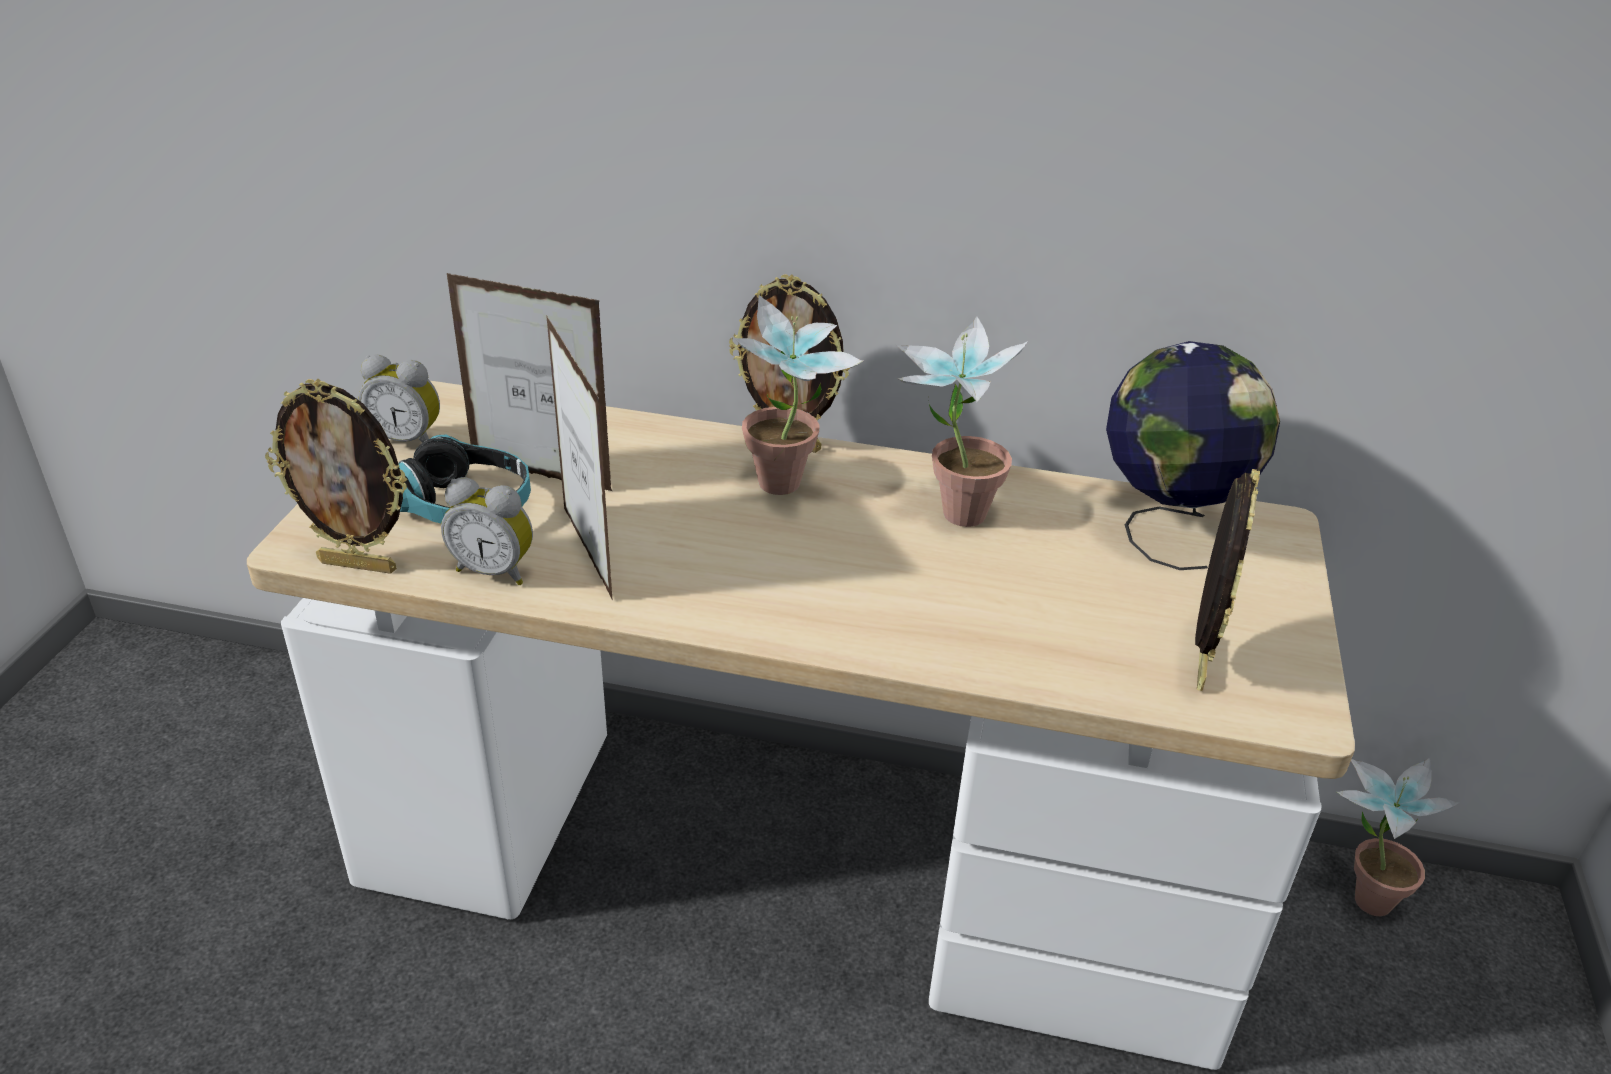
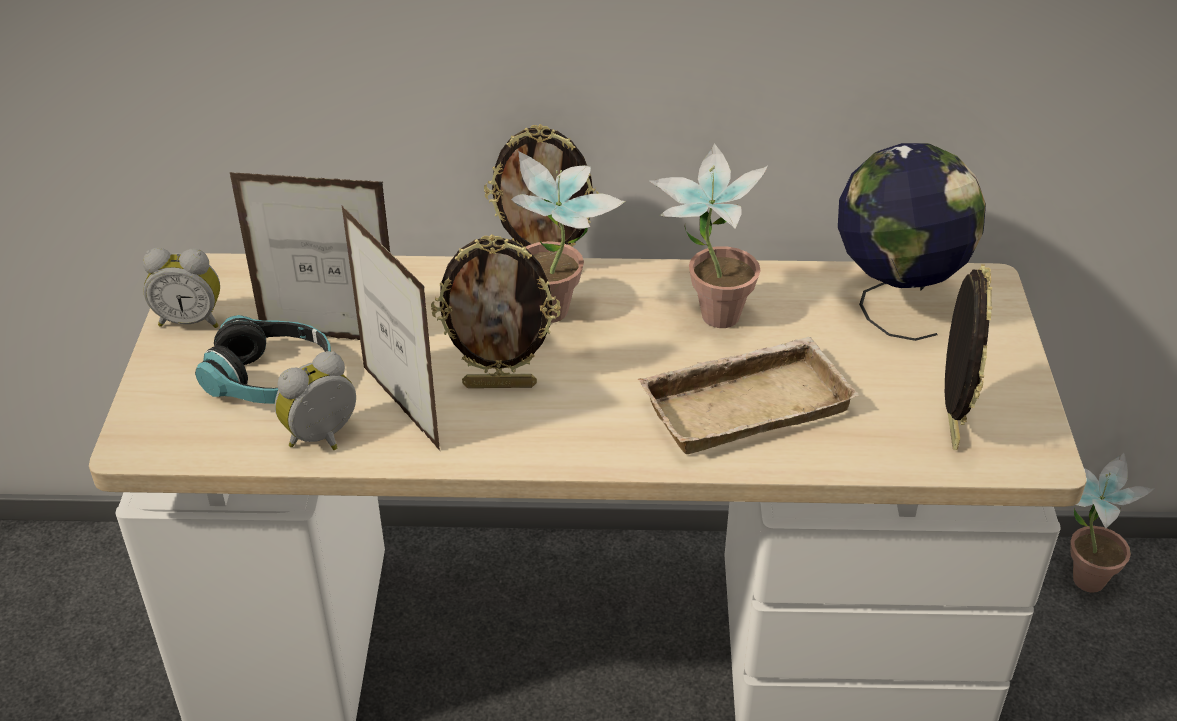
camera: 10 degrees left, 5 degrees up
(359, 565) = (197, 454): picture frame -> picture frame (500, 384)
(495, 570) = (324, 439): alarm clock -> alarm clock turned 135 degrees clockwise
(966, 604) = (746, 402): none -> beige tray

